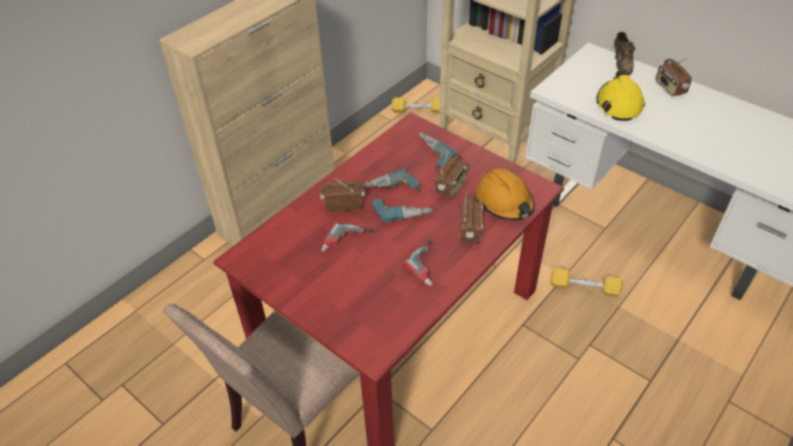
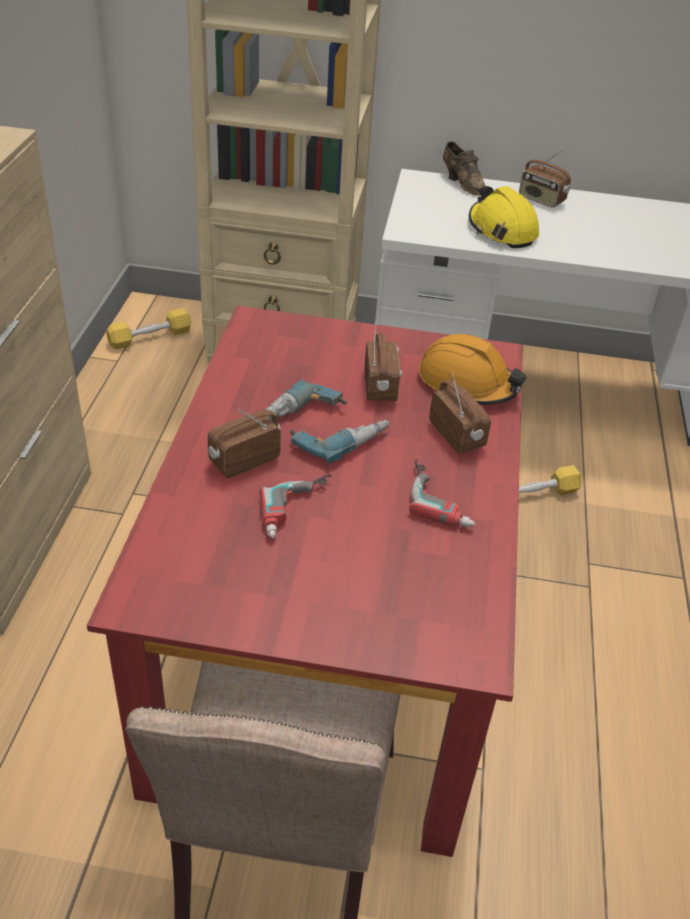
camera: 35 degrees left, 5 degrees down
(430, 155) = (315, 353): power drill -> none

